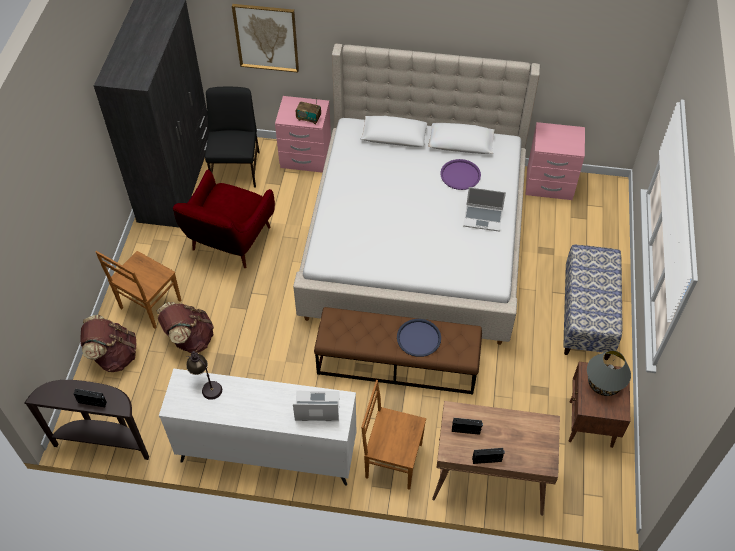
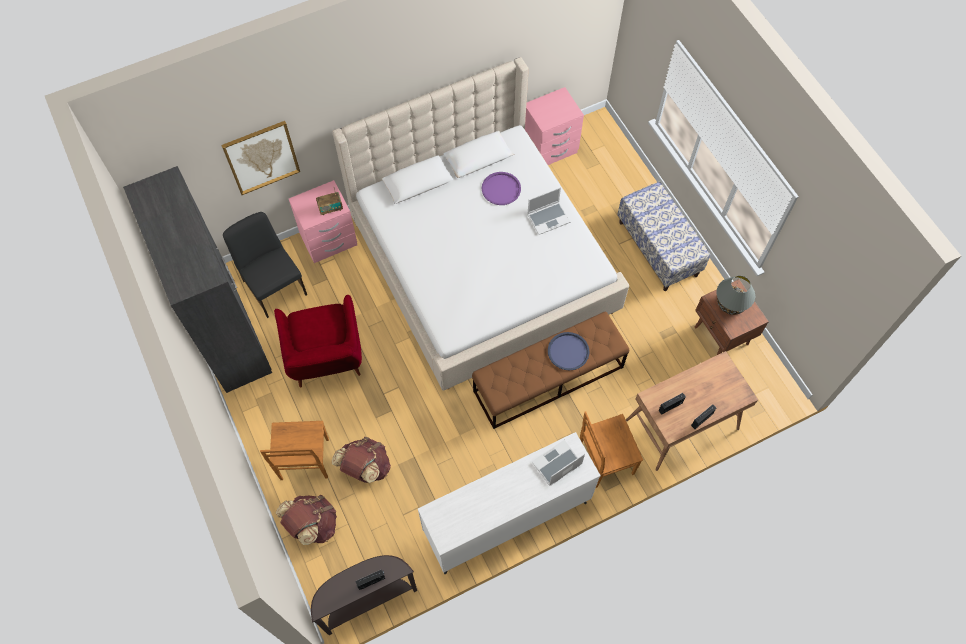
camera: 35 degrees left, 10 degrees up
(206, 385) = (457, 504): table lamp -> none

